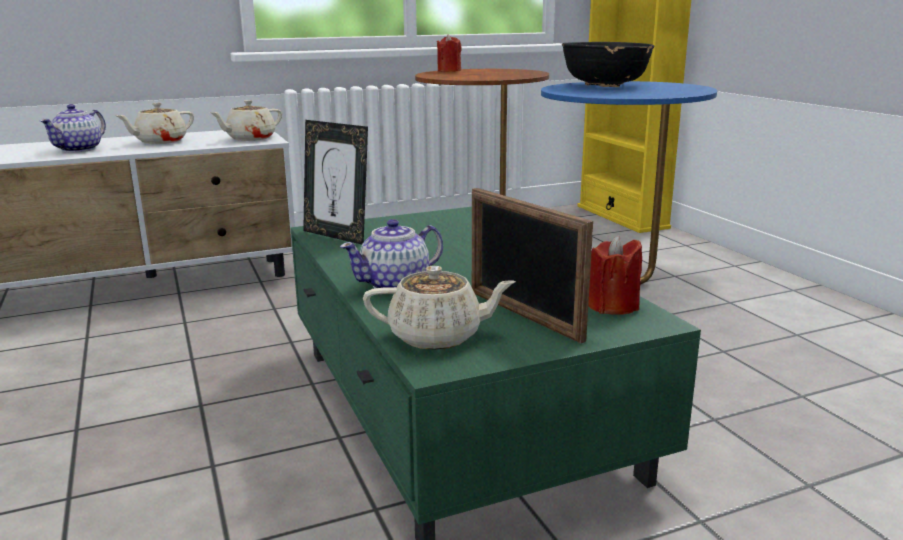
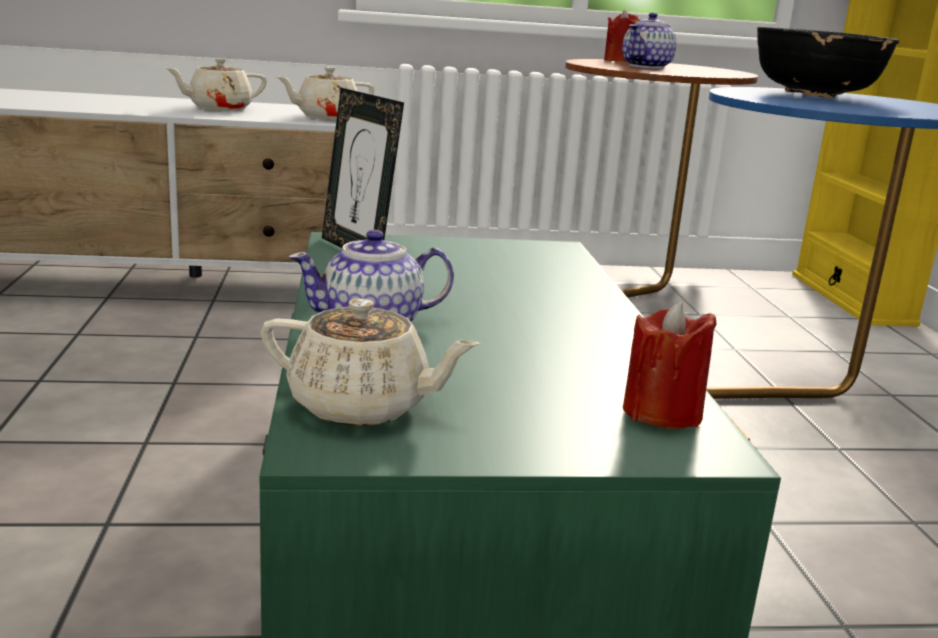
camera: 15 degrees right, 0 degrees up
(79, 149) = (120, 105): teapot -> teapot (647, 67)
(523, 315) = (512, 400): picture frame -> none

